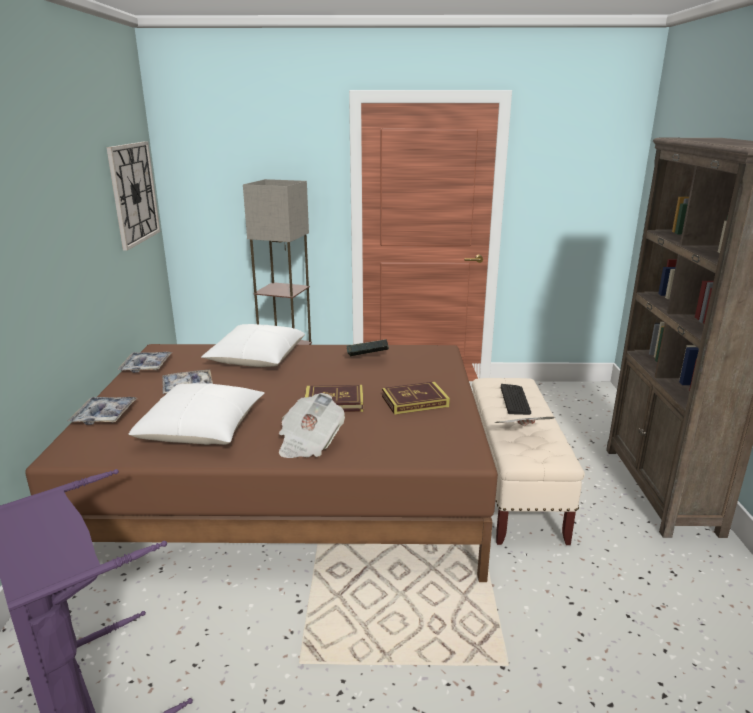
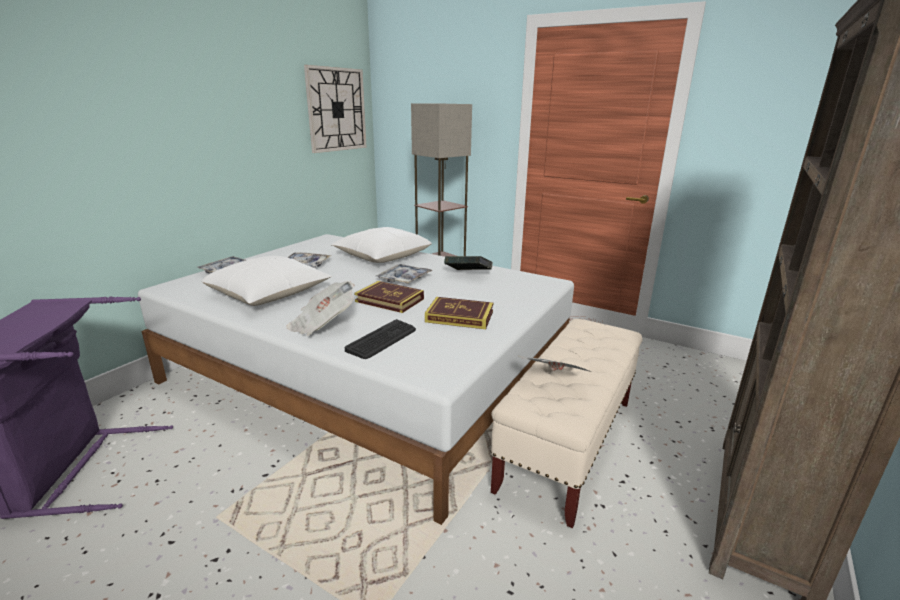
camera: 30 degrees right, 0 degrees up
(146, 366) = (301, 246): tray -> tray (404, 279)
(290, 485) = (368, 372): brown bed -> white bed
(515, 400) = (590, 346): keyboard -> keyboard (382, 340)

